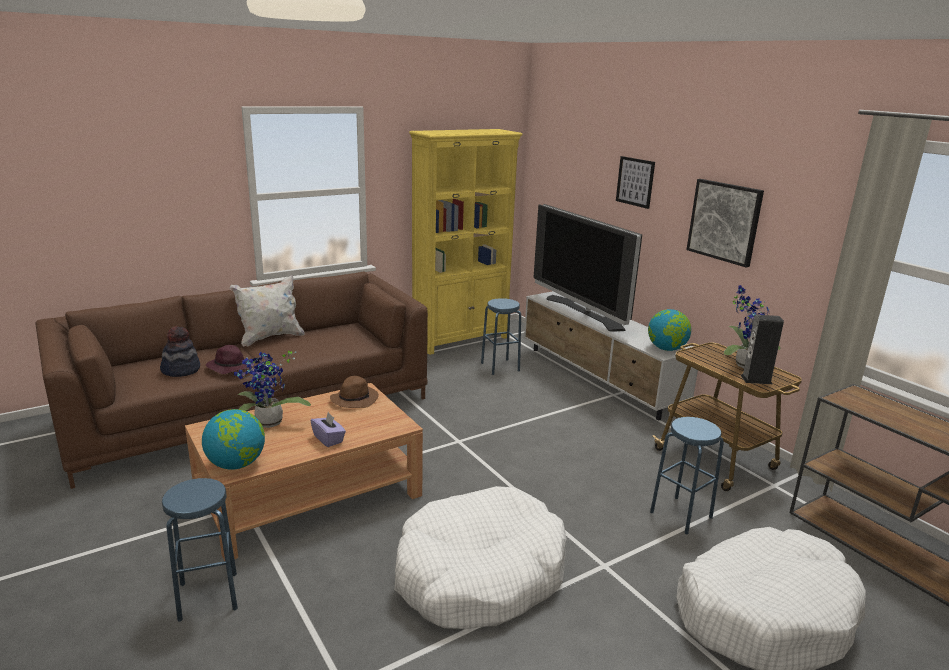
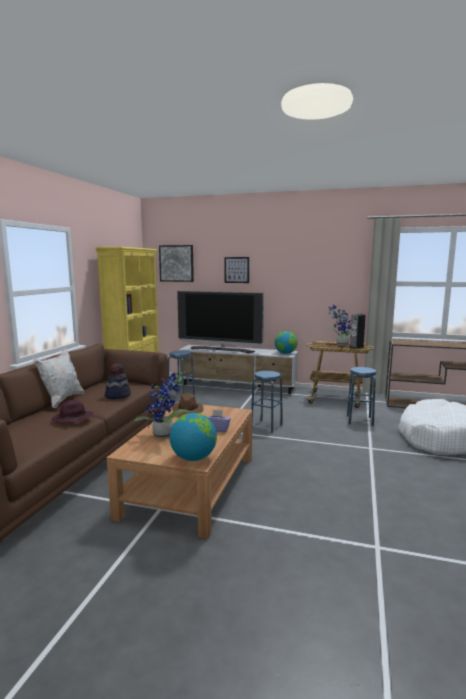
camera: 40 degrees left, 10 degrees down
(181, 370) = (35, 431): hat -> hat (117, 395)
(208, 596) = (233, 558): blue stool -> blue stool (266, 426)
(479, 574) = (337, 474): white dog bed -> none
(724, 221) = (299, 281): picture -> picture (176, 263)

